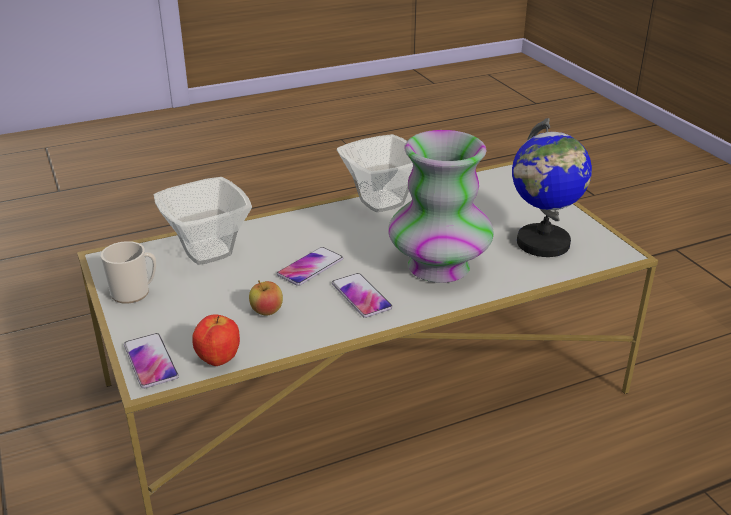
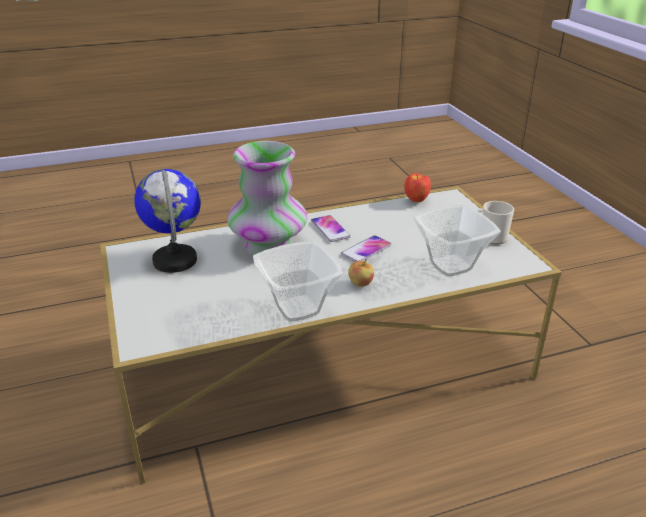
camera: 175 degrees left, 0 degrees up
(150, 361) = (455, 201): phone -> none
(267, 311) = (393, 223): apple -> apple (360, 283)

